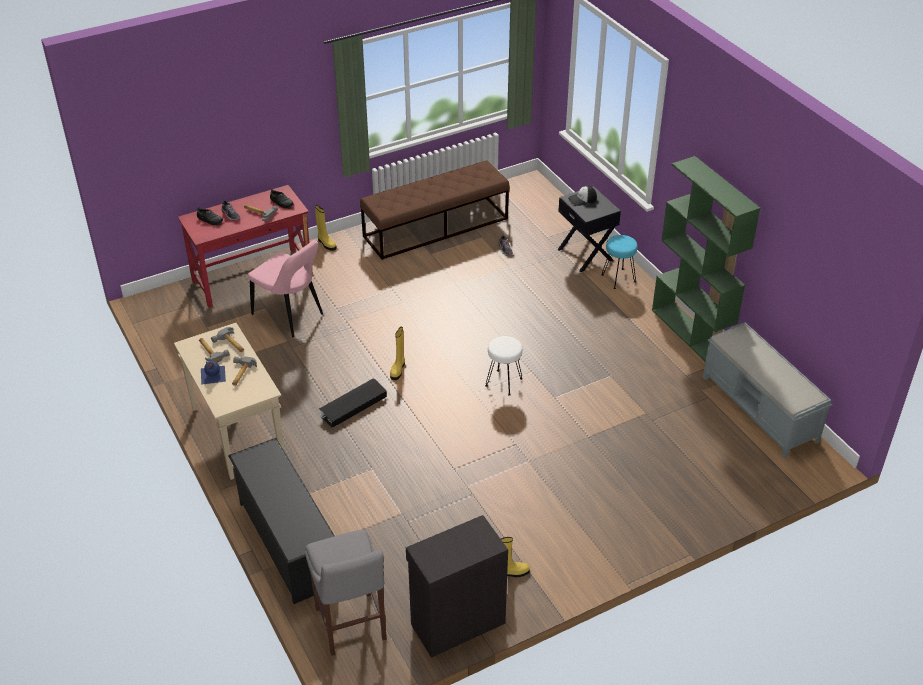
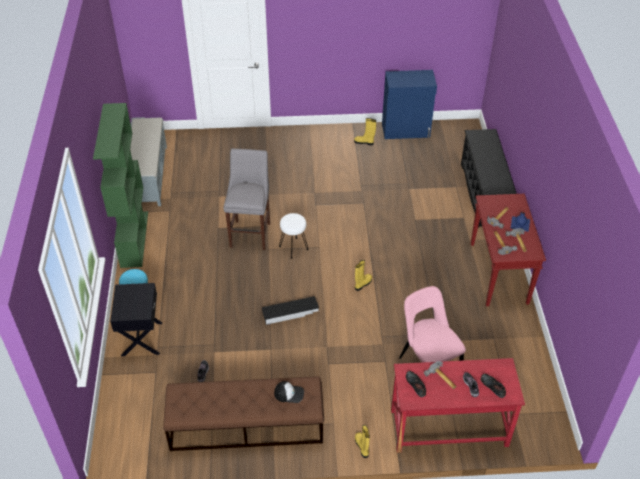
camera: 155 degrees left, 5 degrees up
(236, 433) = (499, 274): beige console table -> red console table
(351, 627) = (461, 145): grey stool -> grey stool (251, 233)
(353, 406) = (409, 266): black storage box -> black storage box (290, 312)
(456, 622) = (406, 131): black cabinet -> blue cabinet
(582, 199) = (134, 308): cap -> cap (289, 393)

